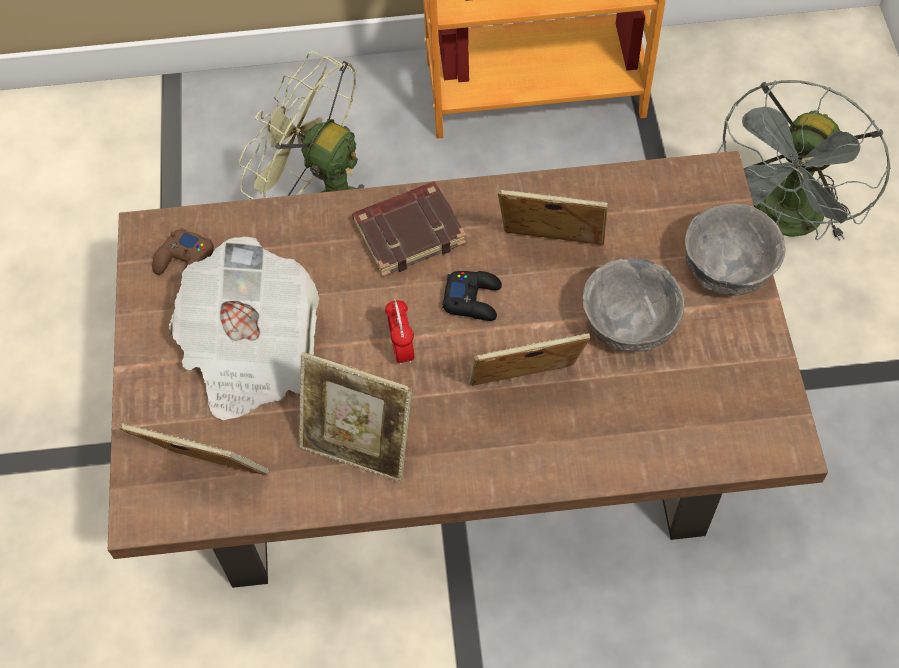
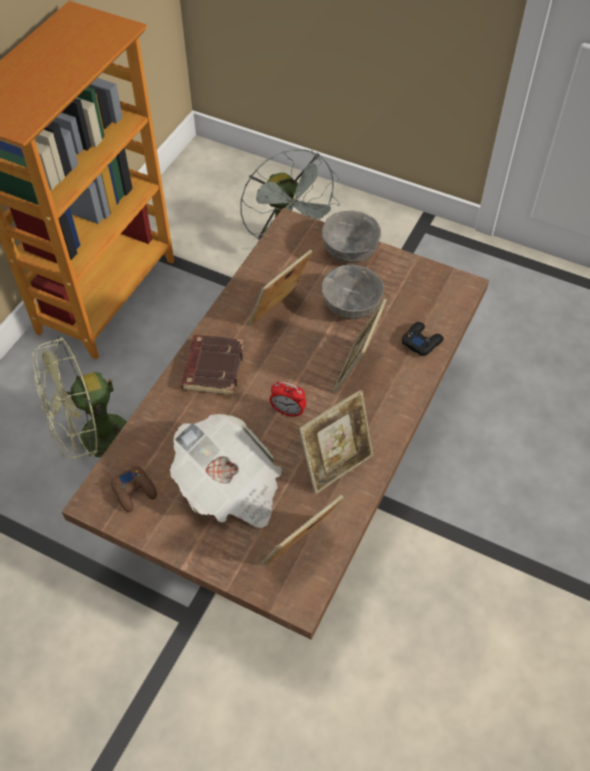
camera: 60 degrees left, 5 degrees down
(473, 299) = (282, 362): black game controller -> black game controller (421, 341)

